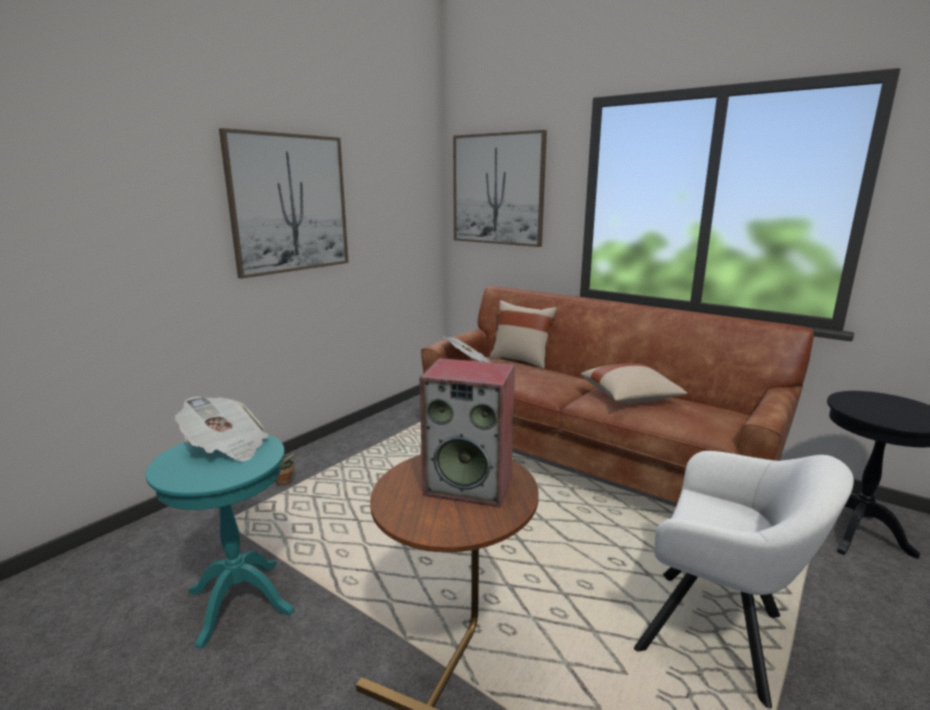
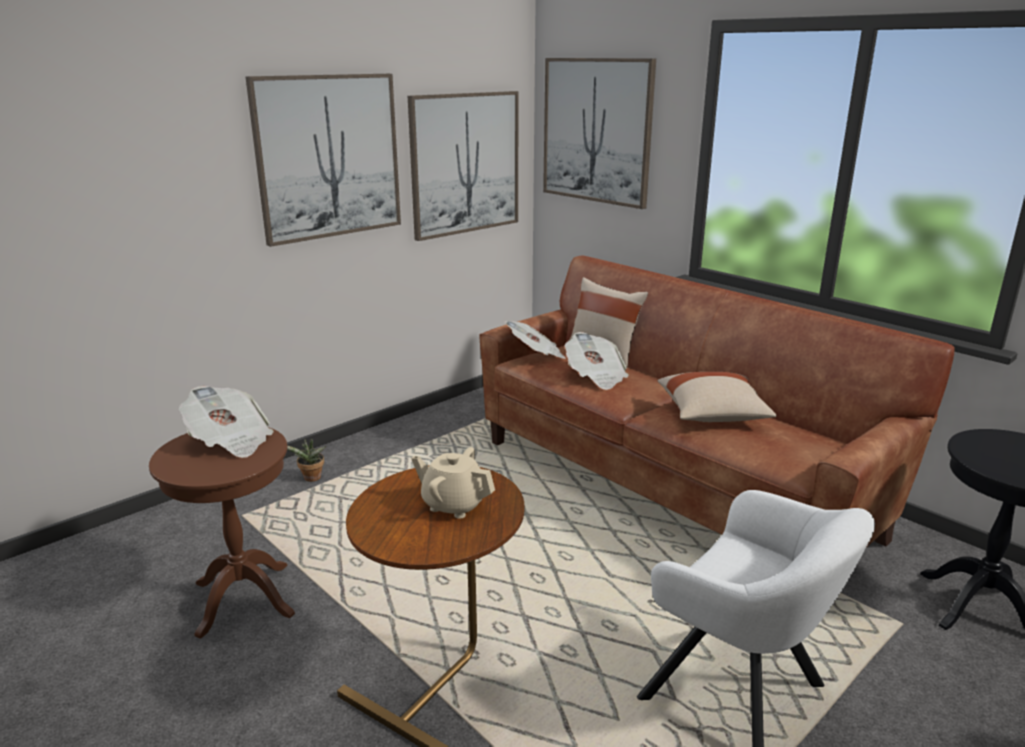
camera: 10 degrees right, 5 degrees up
(240, 601) = (244, 599): turquoise side table -> brown side table
(395, 216) = (465, 164): none -> picture
(470, 485) = (454, 504): speaker -> beige teapot
(524, 376) = (595, 377): none -> newspaper

